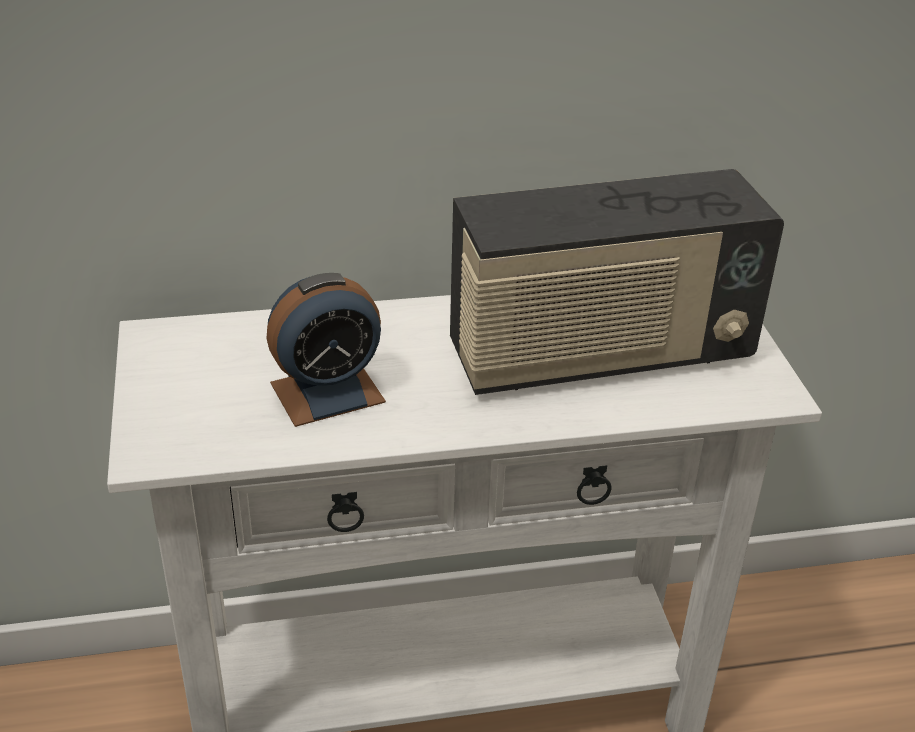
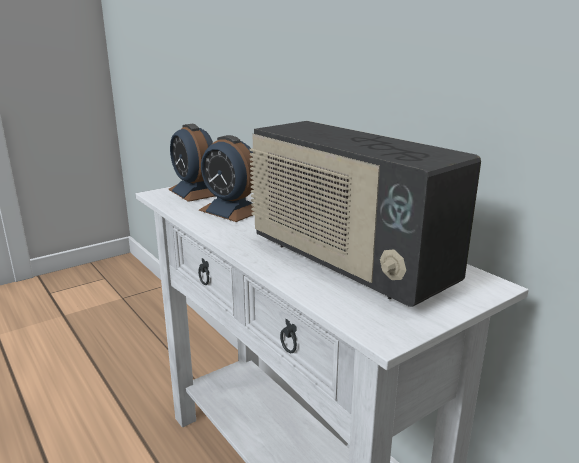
camera: 65 degrees right, 15 degrees down
(186, 407) = (195, 192): none -> alarm clock

